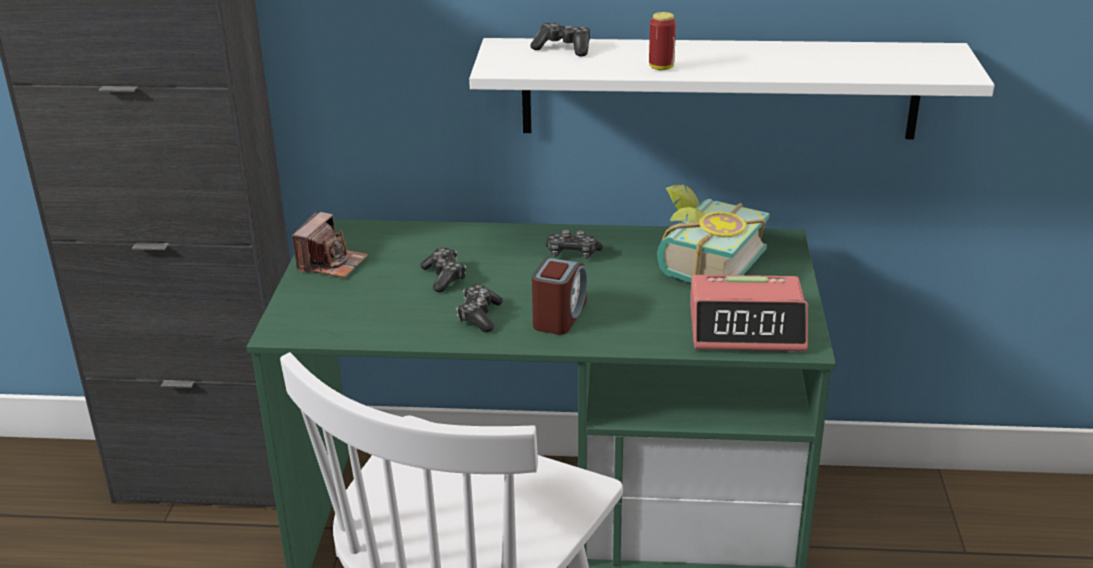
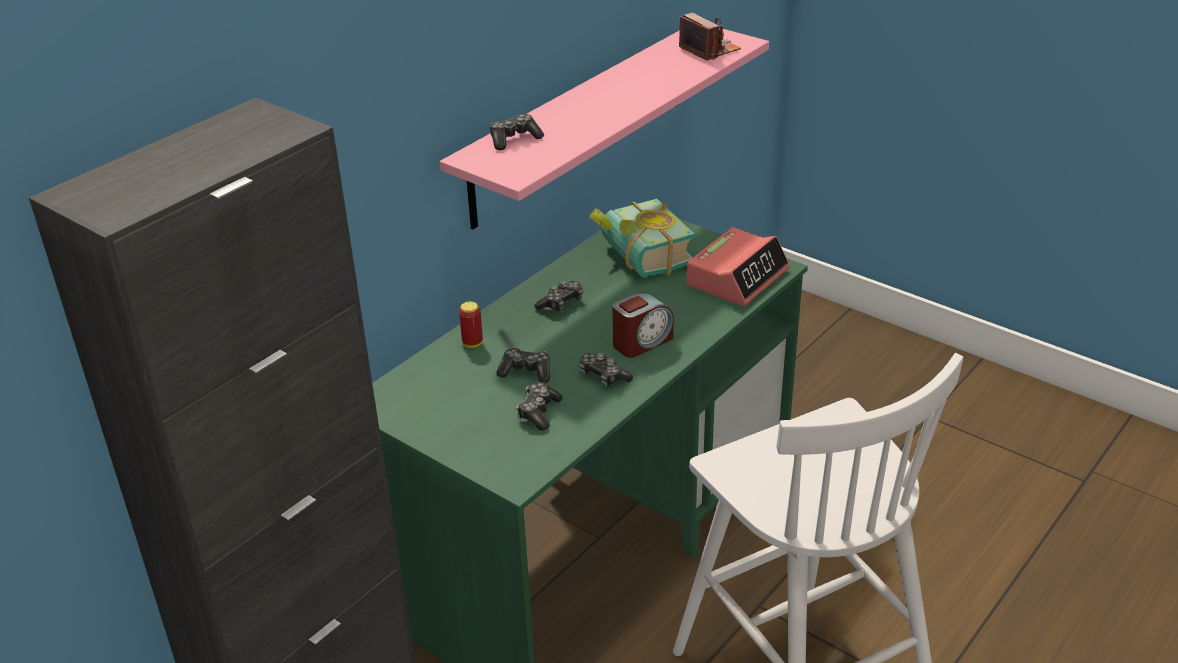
camera: 55 degrees left, 5 degrees up
(332, 263) = (435, 420): camera -> camera (709, 50)
(390, 305) = (539, 412): none -> game controller
(559, 316) = (642, 342): alarm clock -> alarm clock turned 90 degrees clockwise
(661, 67) = (603, 120): can -> can (472, 343)
(719, 88) = (581, 123): white shelf -> pink shelf

